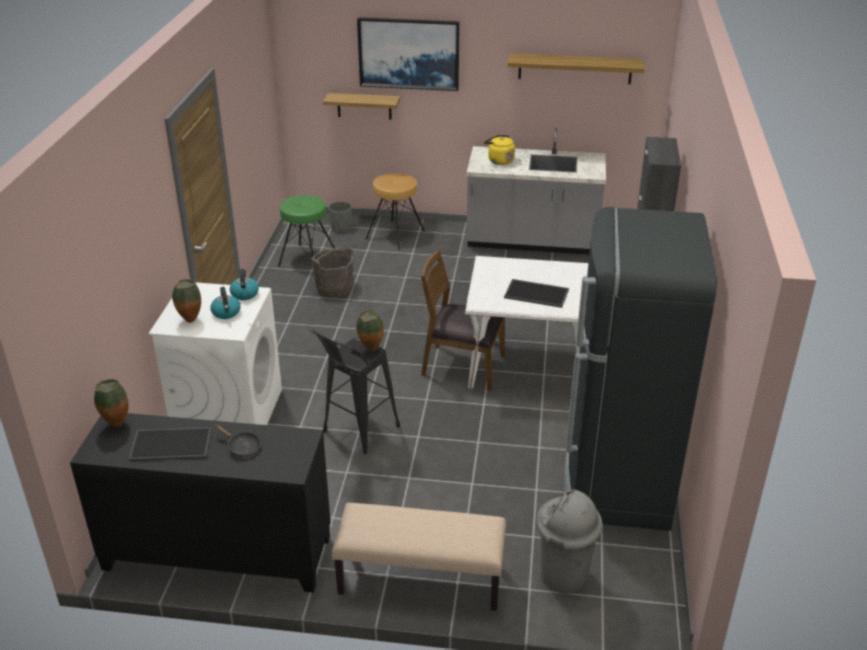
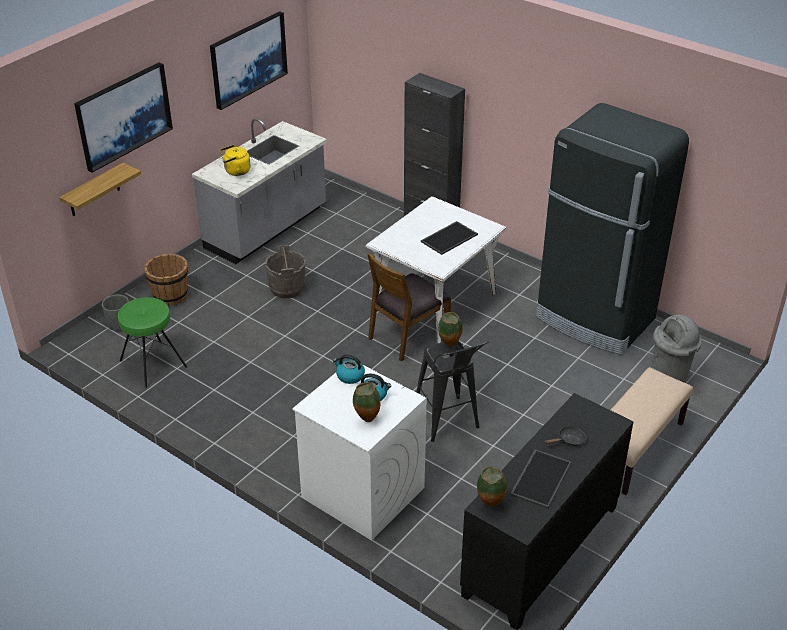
camera: 60 degrees left, 5 degrees up
(334, 287) = (222, 364): grey bucket -> grey bucket (287, 288)
(396, 235) = (170, 295): brown stool -> brown bucket
(575, 68) = (248, 59): shelf -> picture

